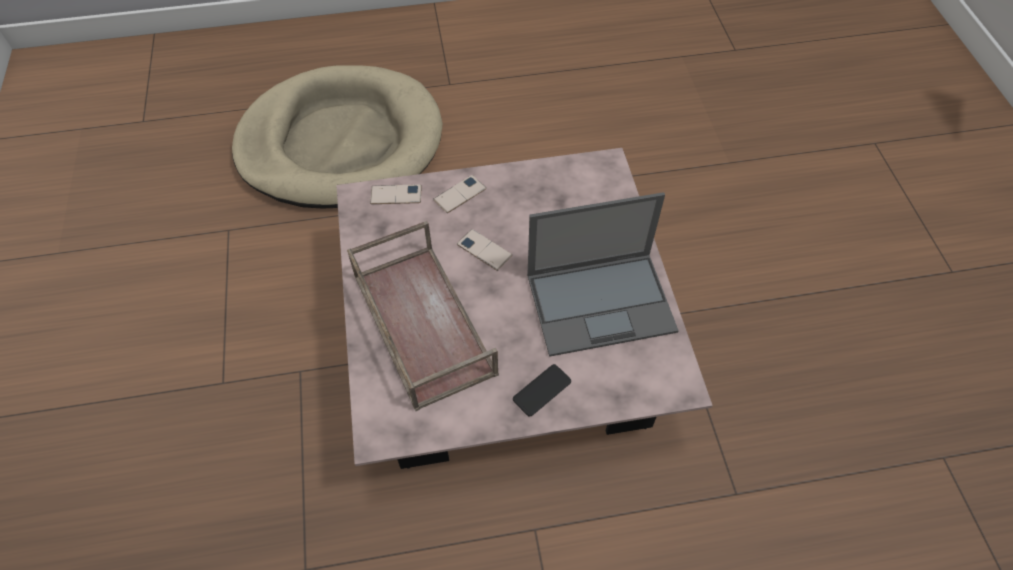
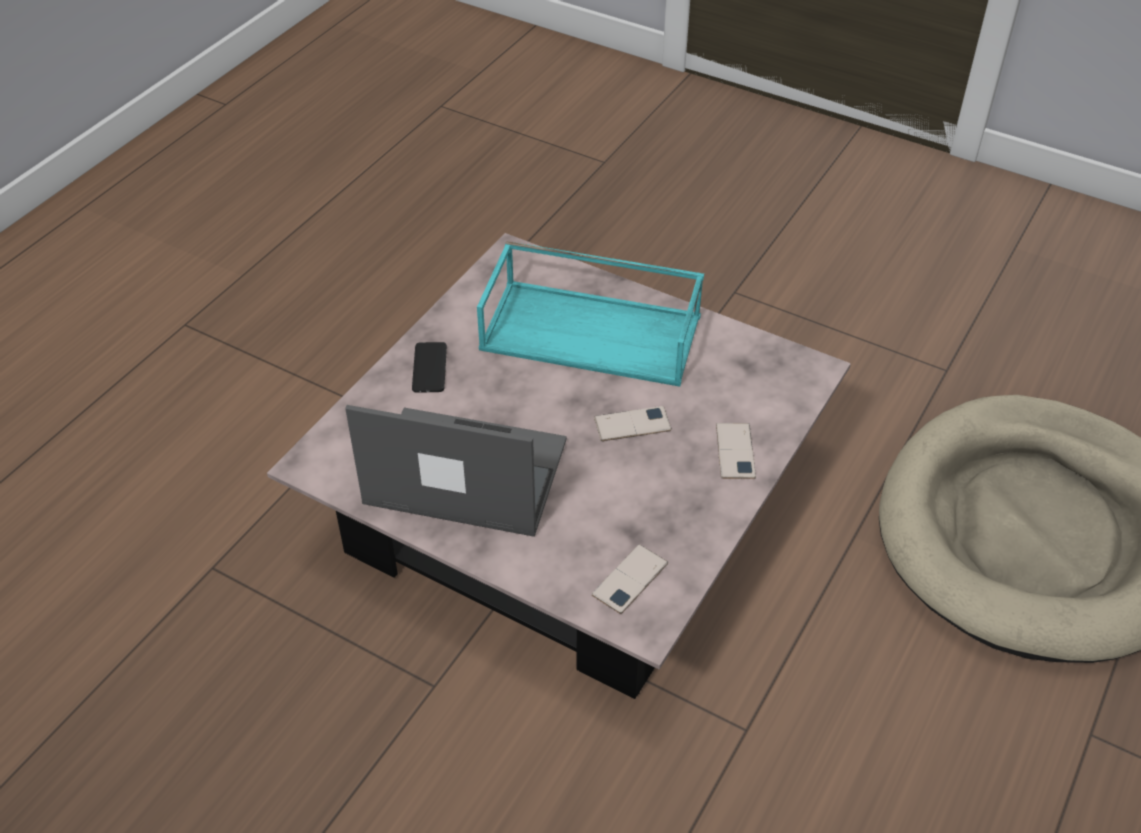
camera: 130 degrees right, 10 degrees down
(396, 195) = (787, 399): phone -> phone (630, 579)
(421, 323) = (593, 332): brown tray -> turquoise tray
(602, 302) = (463, 472): laptop -> laptop turned 75 degrees clockwise

